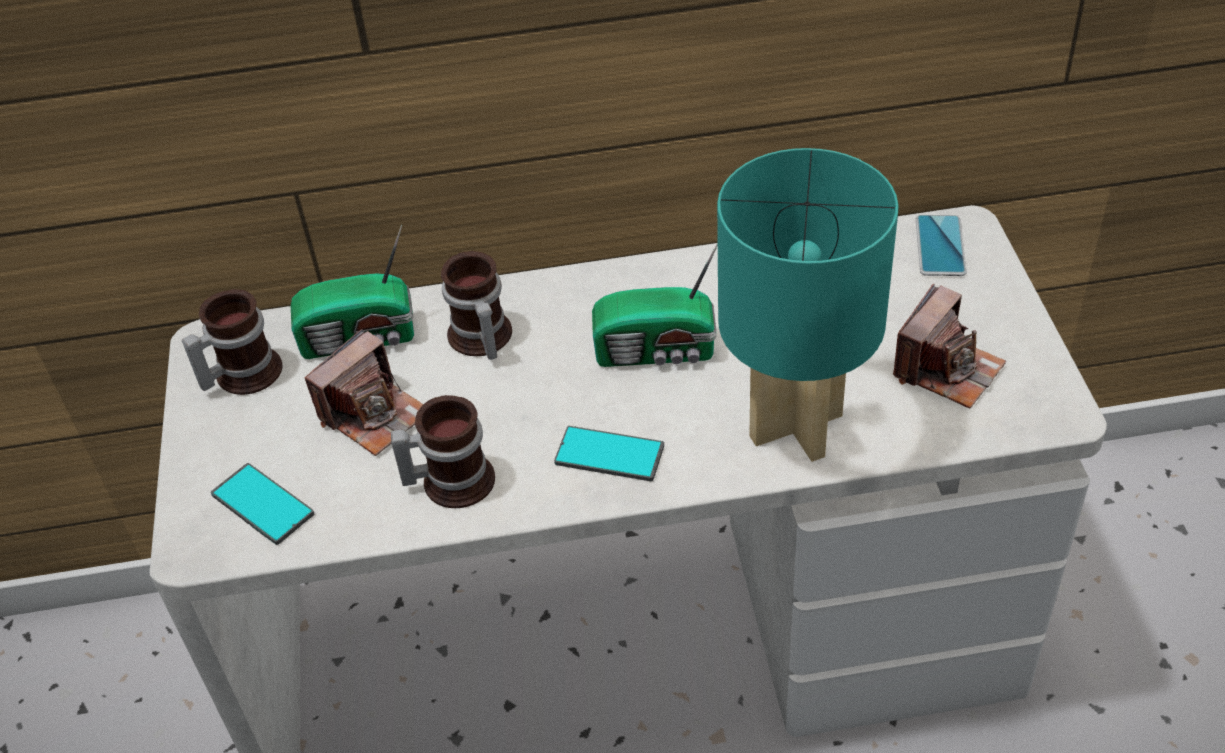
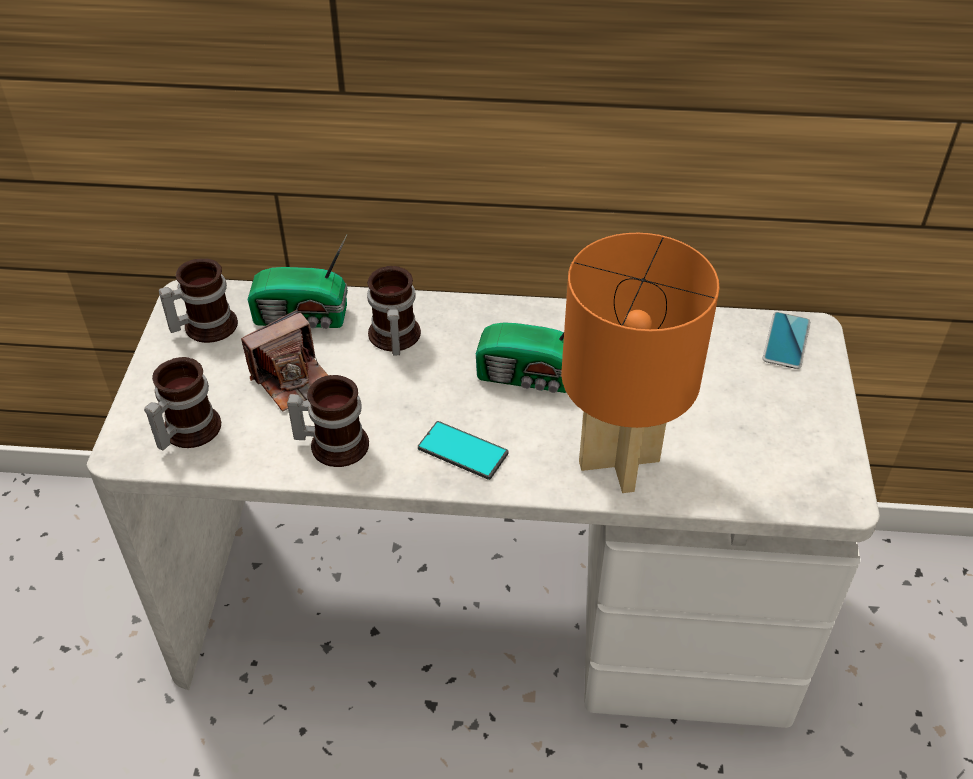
camera: 10 degrees right, 0 degrees up
(262, 505) = (186, 430): phone -> mug
(794, 427) = (617, 462): turquoise table lamp -> orange table lamp
(947, 369) = (758, 443): camera -> none

